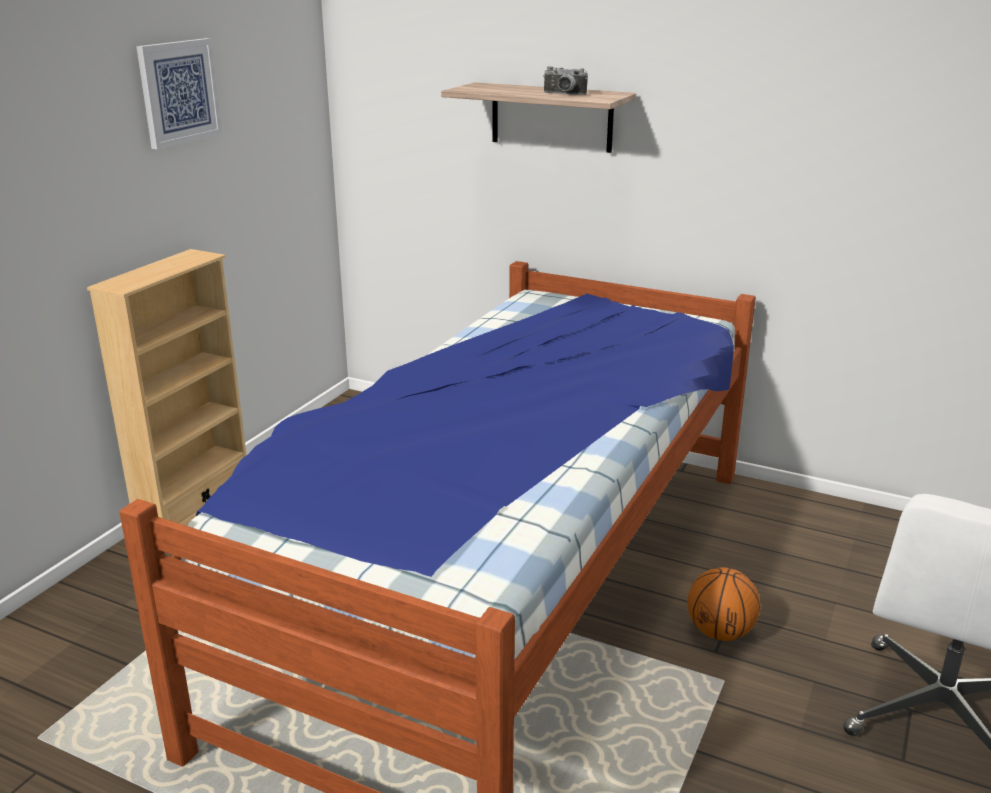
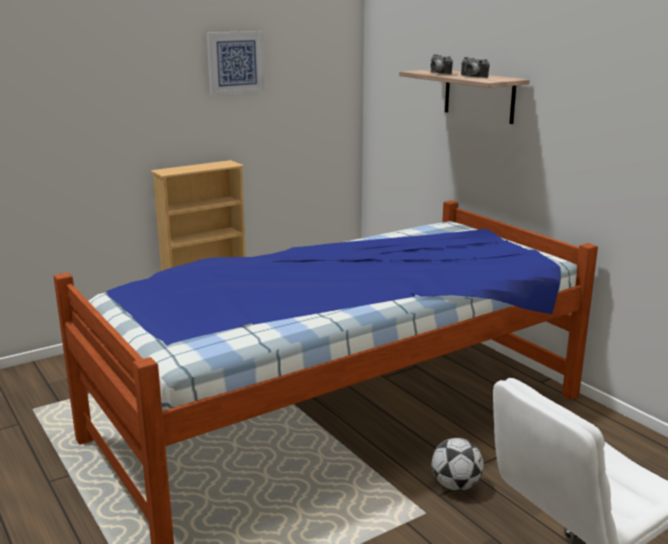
camera: 30 degrees right, 5 degrees down
(504, 91) = (437, 73): none -> camera
(719, 632) = (455, 485): basketball -> football

